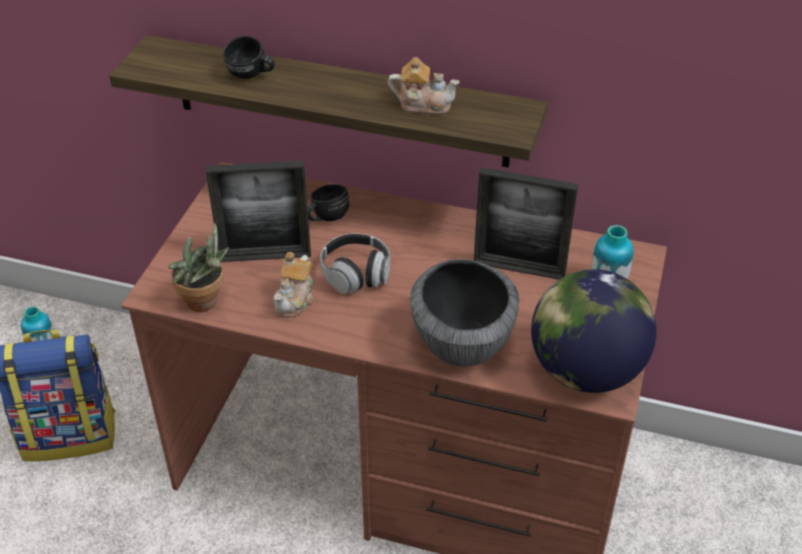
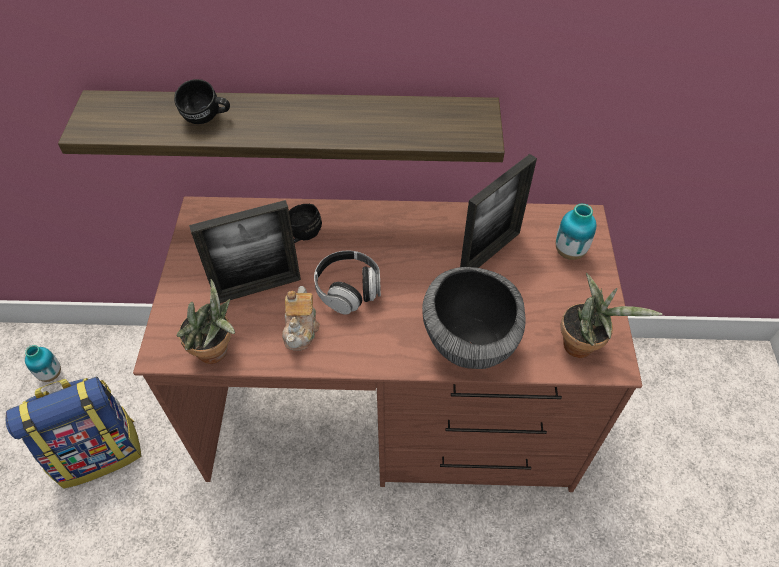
camera: 15 degrees left, 10 degrees up
(423, 104) = (387, 121): teapot -> none
(519, 268) = (490, 253): picture frame -> picture frame turned 45 degrees counterclockwise
(585, 371) = (583, 345): globe -> potted plant

